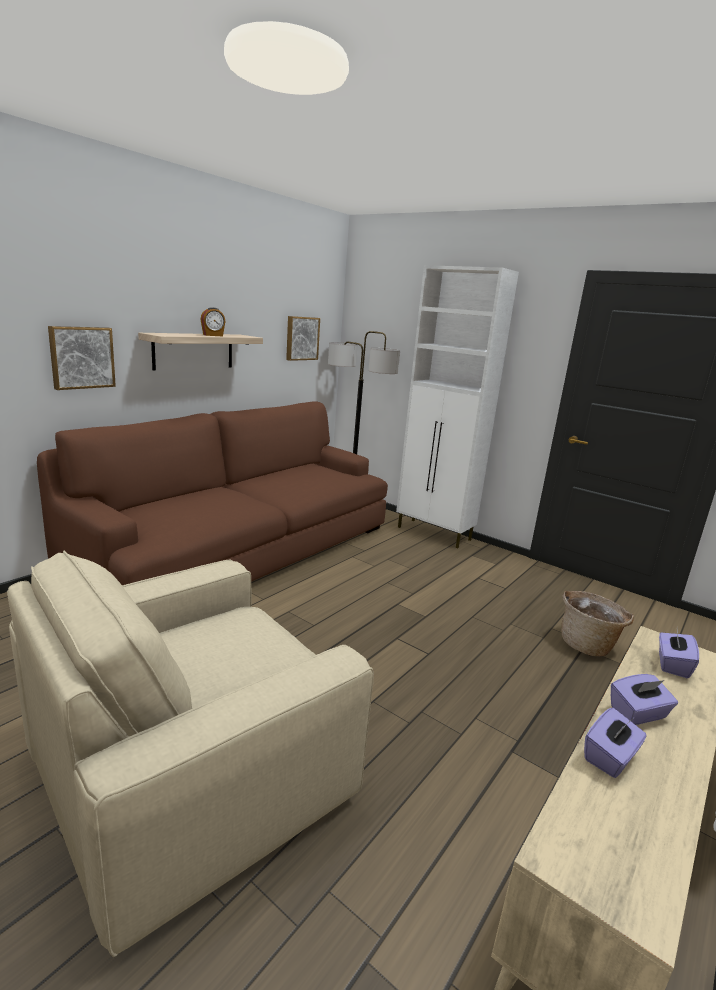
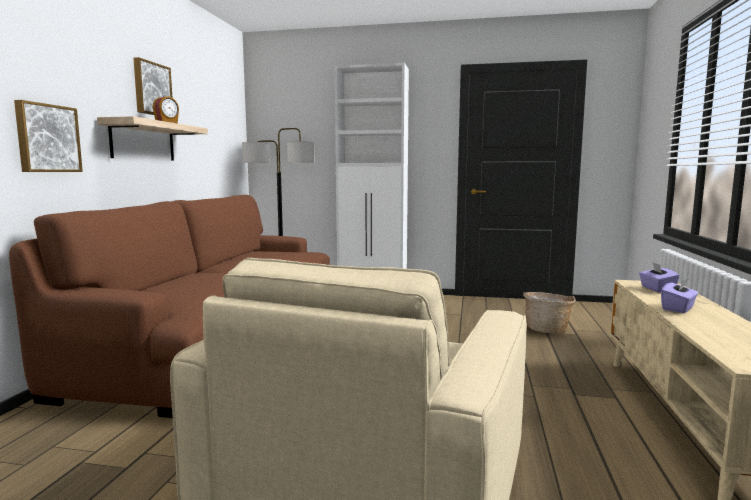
camera: 25 degrees left, 10 degrees down
(301, 338) = (221, 137): picture -> picture (151, 89)
(610, 757) = (698, 326): purple tissue box -> none

